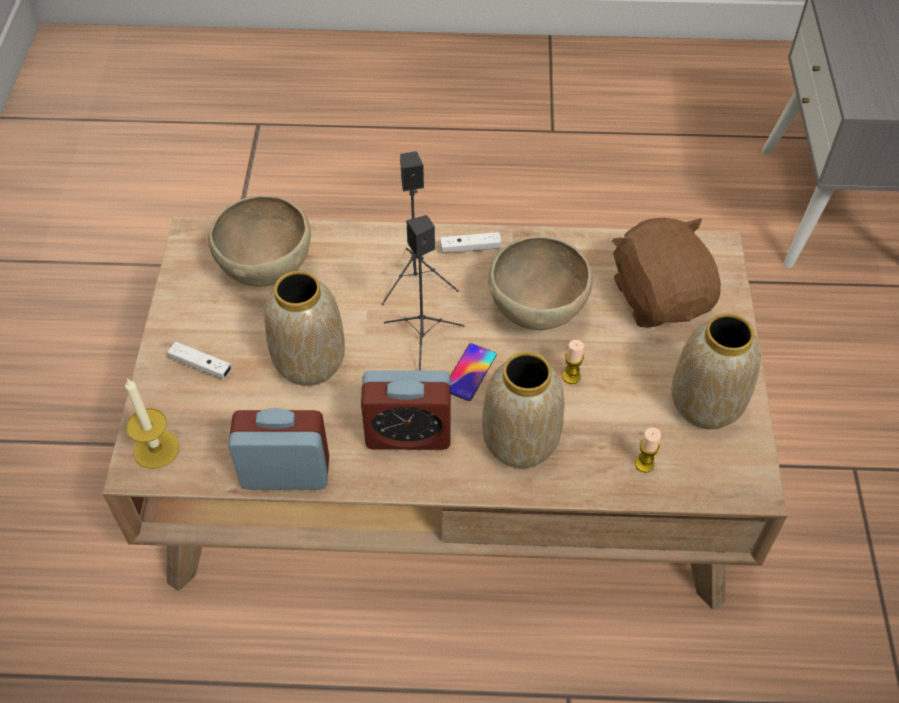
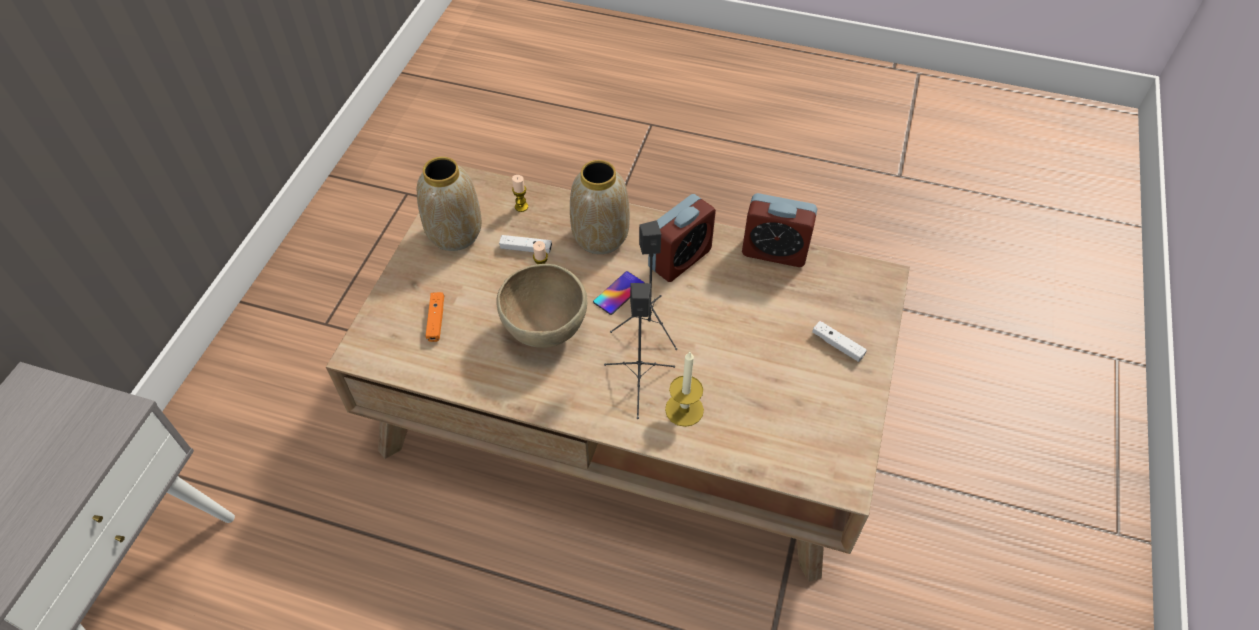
camera: 165 degrees left, 0 degrees up
(156, 449) = (871, 287): candle -> candle (684, 409)
(267, 270) = (774, 425): brown bowl -> none
(309, 361) = (746, 329): vase -> none
(408, 434) = (679, 259): alarm clock -> alarm clock turned 120 degrees clockwise
(470, 248) = (577, 405): white game controller -> white game controller (526, 248)
(660, 297) = (436, 320): brown plush toy -> orange game controller

